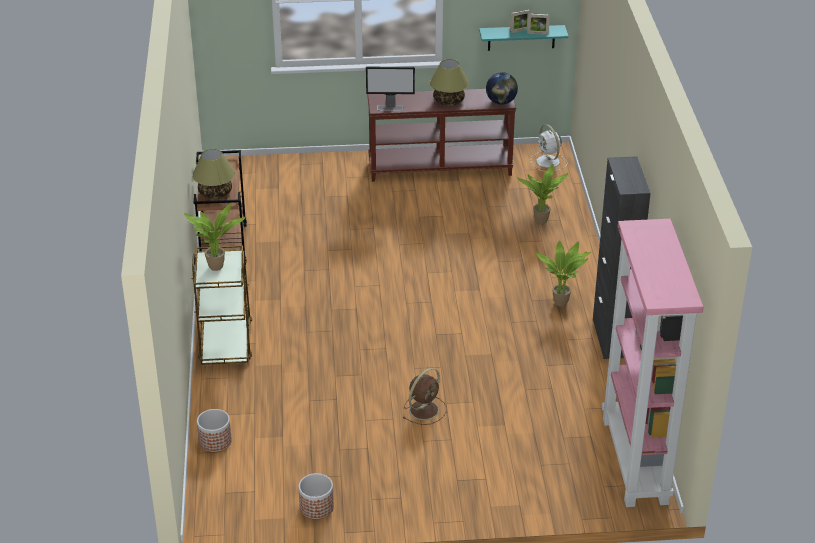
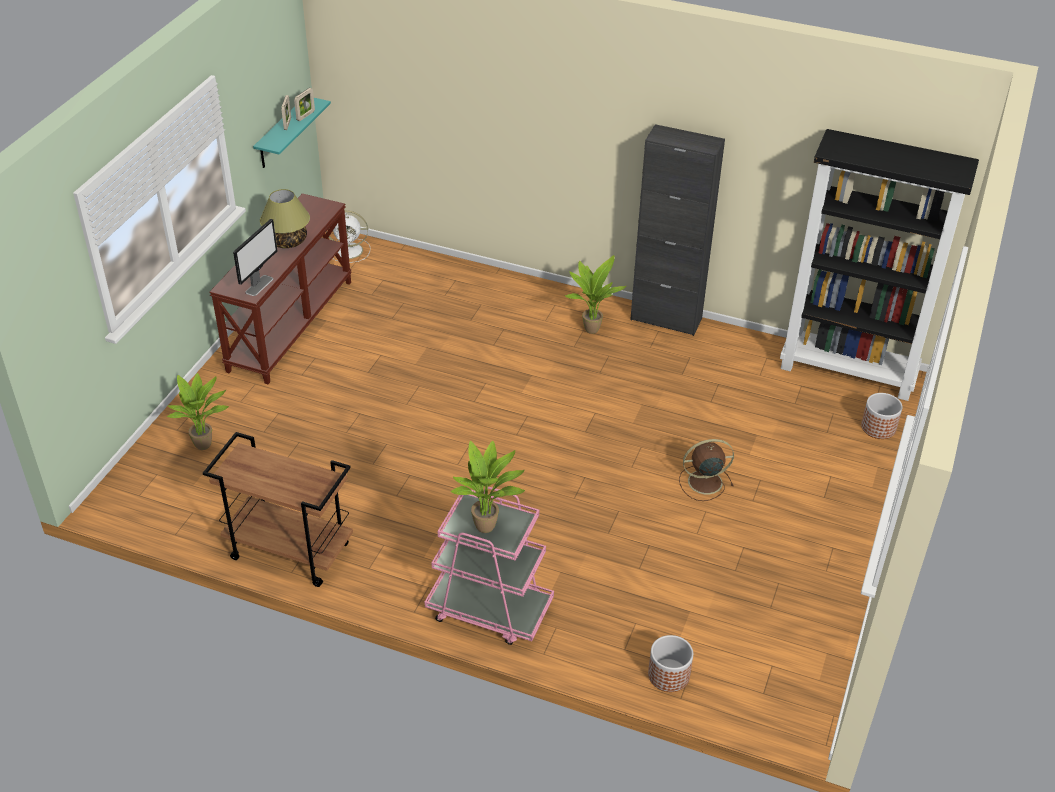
camera: 65 degrees left, 5 degrees up
(215, 193) = (302, 487): table lamp -> none
(226, 343) = (489, 609): brown cart -> pink cart
(316, 508) = (821, 620): planter -> planter (878, 427)
(425, 409) = (703, 482): brown fan -> brown fan turned 75 degrees counterclockwise
(501, 102) = (325, 208): globe -> none
(542, 222) = (451, 293): potted plant -> potted plant (206, 445)
(636, 461) = (849, 371): pink bookcase -> black bookcase

